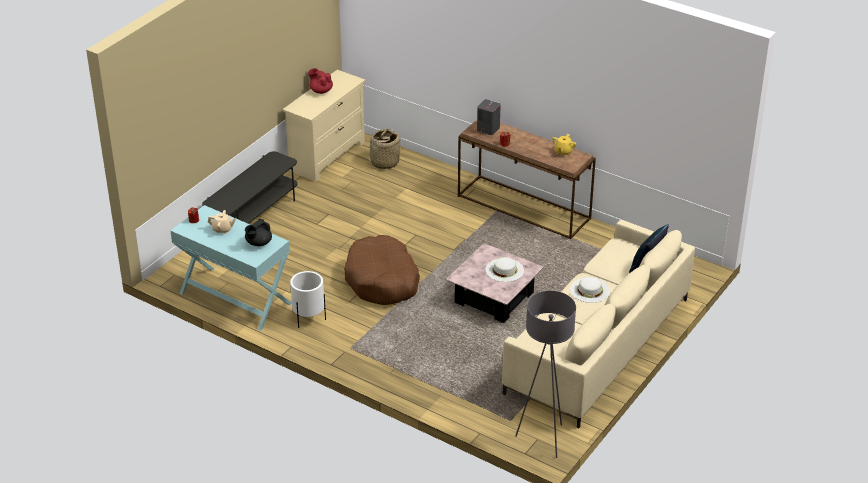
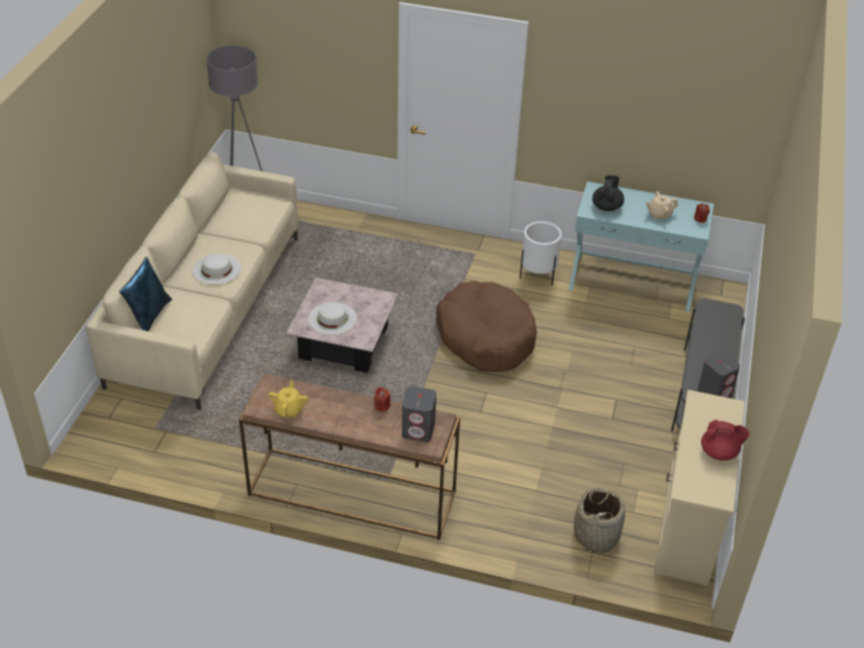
camera: 160 degrees right, 5 degrees up
(272, 160) = (715, 392): none -> grey speaker

